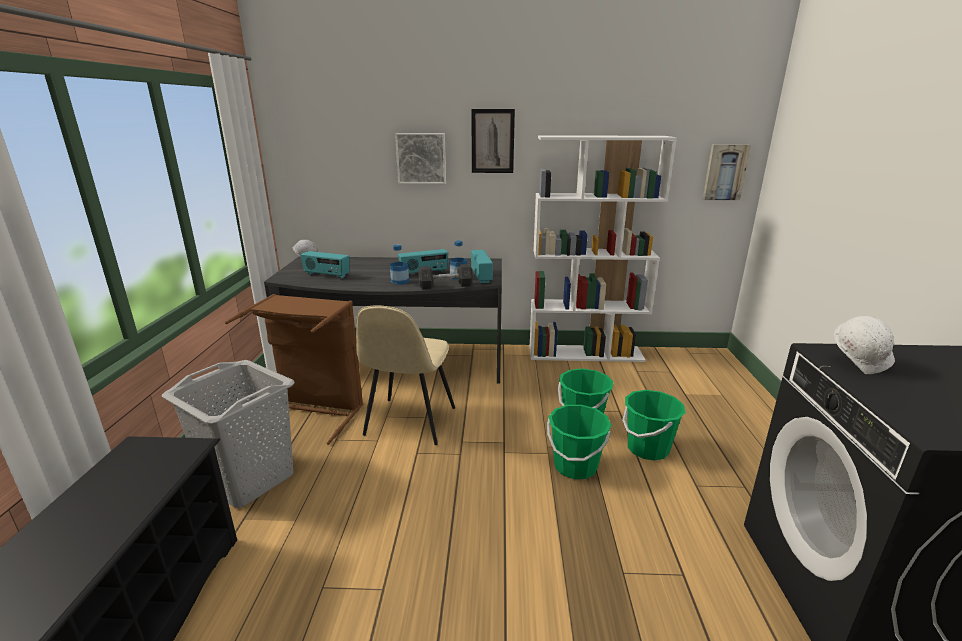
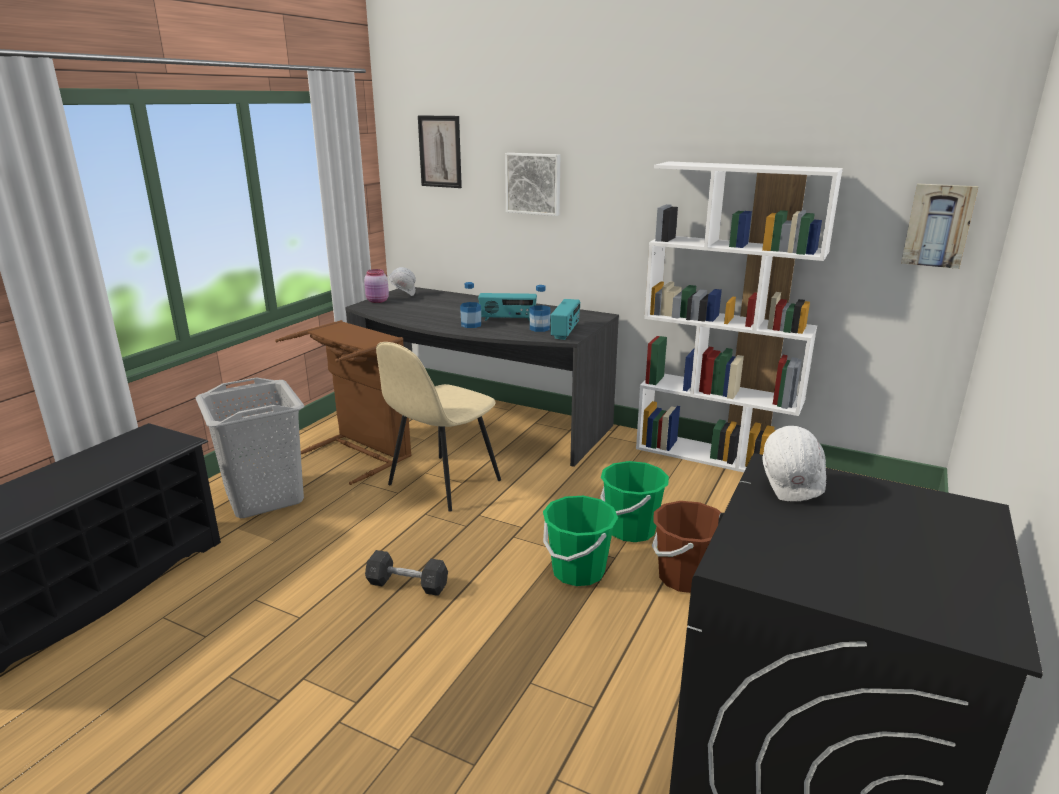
camera: 25 degrees right, 0 degrees up
(290, 272) = (377, 301): none -> pink jar
(326, 275) = (408, 308): radio -> none
(445, 285) = (513, 336): grey dumbbell -> grey dumbbell (407, 584)
(492, 141) = (614, 166): picture -> picture (440, 151)
(647, 448) = (684, 577): green bucket -> brown bucket

